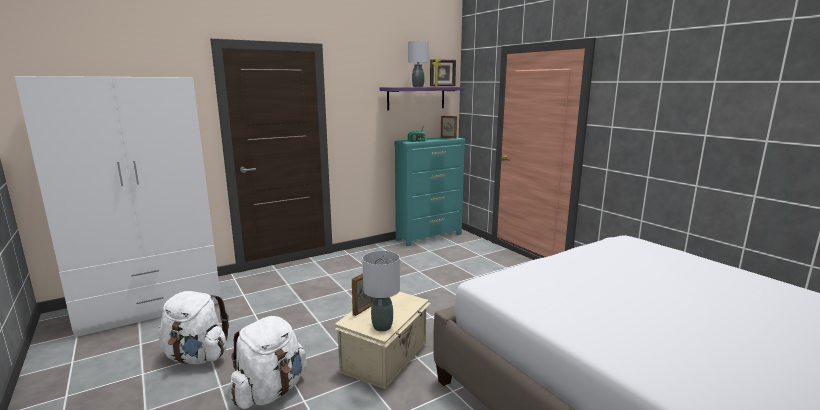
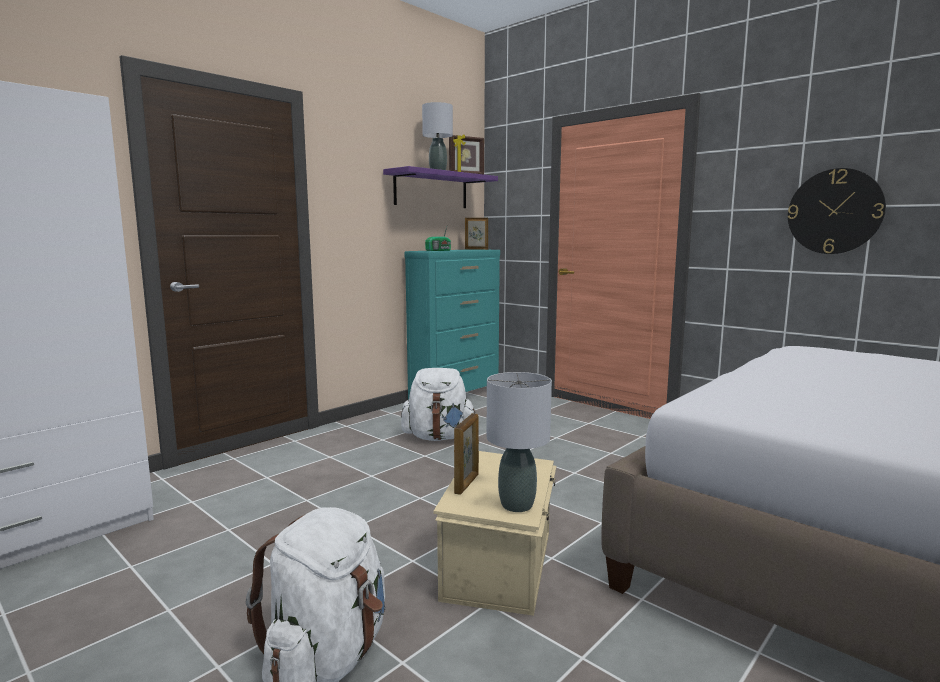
camera: 15 degrees left, 5 degrees down
(197, 357) = (143, 618): white backpack -> white backpack (439, 437)
(678, 136) = (834, 211): none -> wall clock

